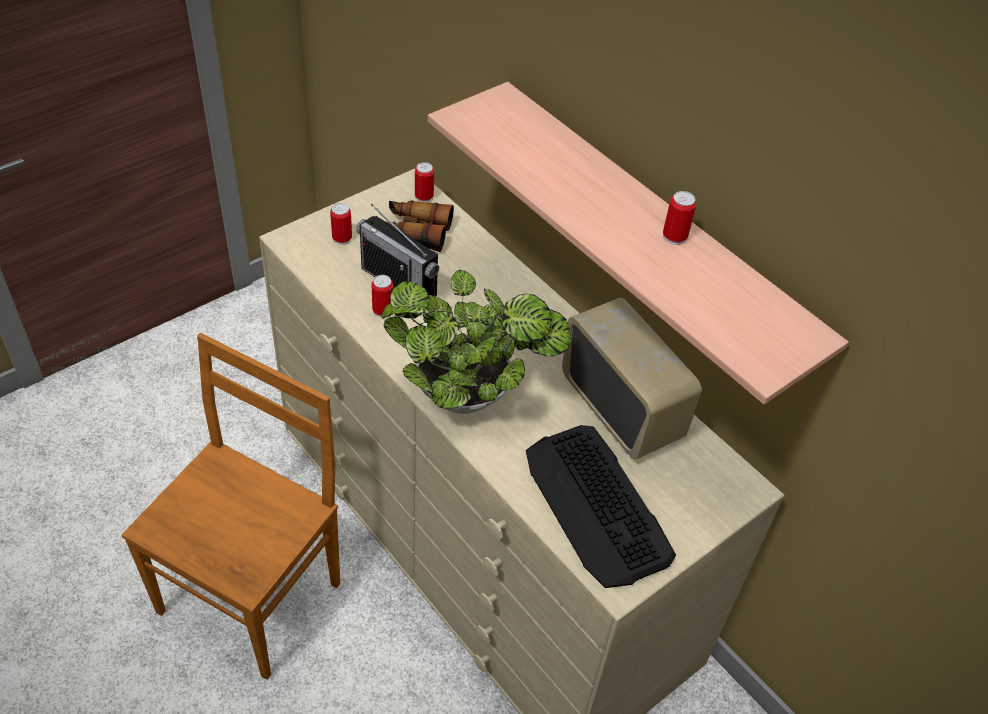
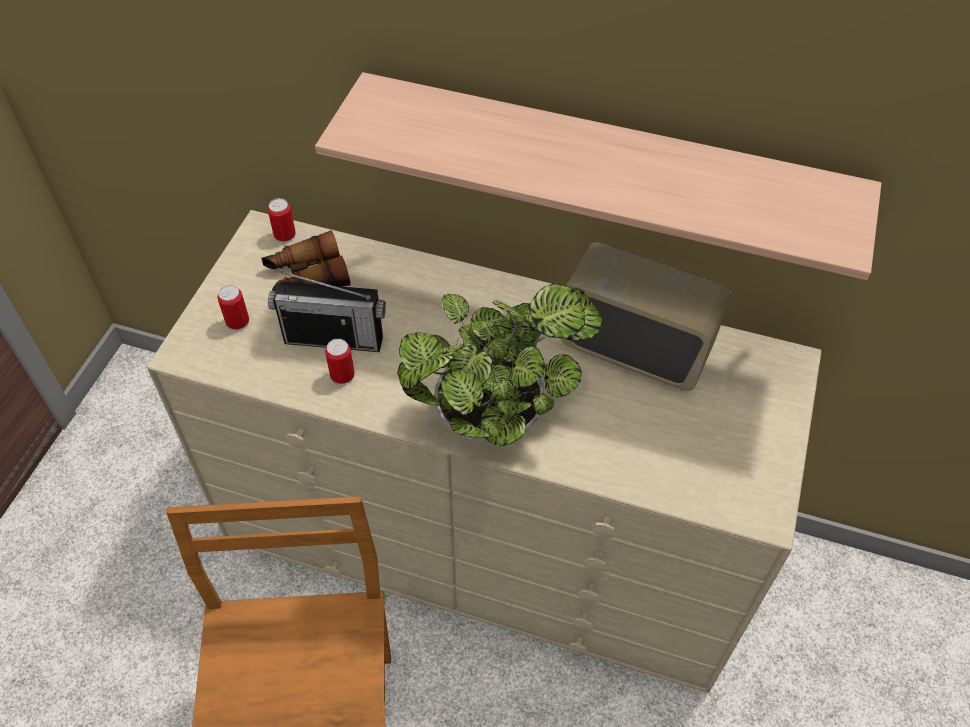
camera: 30 degrees left, 5 degrees up
(597, 505) = (690, 453): keyboard -> none
(674, 236) = (658, 157): can -> none

